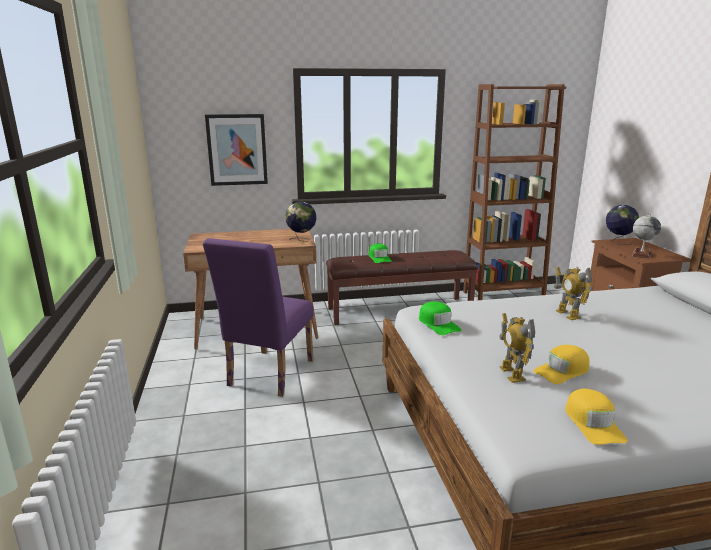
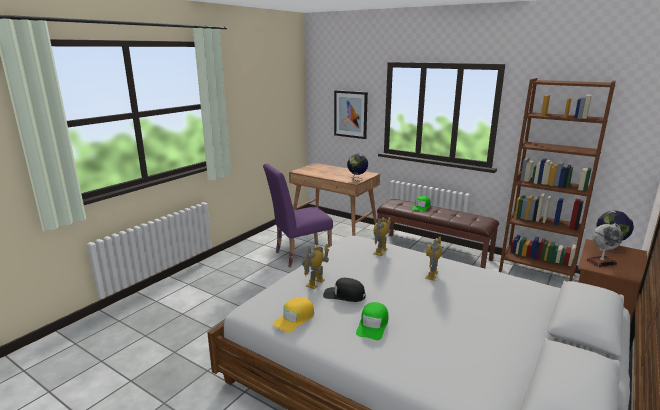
camera: 45 degrees right, 0 degrees up
(438, 324) = (341, 248): green cap -> green cap (373, 325)
(483, 311) = (381, 251): none -> toy robot
(562, 371) = (344, 295): yellow cap -> black cap

